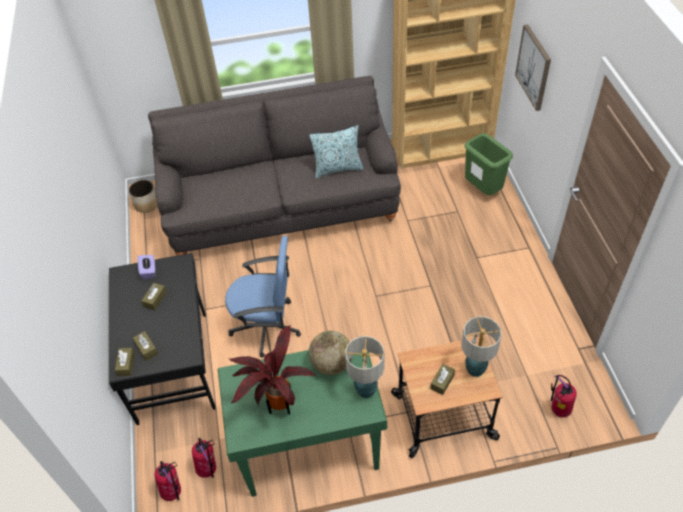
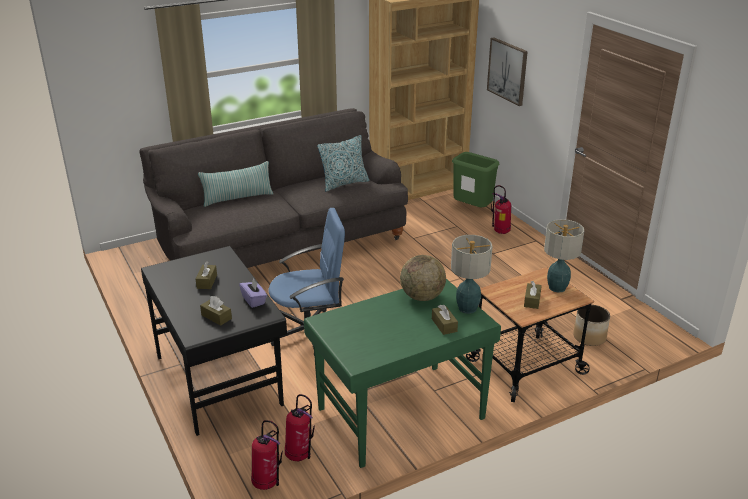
camera: 20 degrees left, 20 degrees down
(126, 364) = (199, 332): brown tissue box -> brown tissue box (444, 325)
(146, 204) = (130, 262): planter -> planter (589, 337)
(149, 271) = (189, 263): purple tissue box -> purple tissue box (254, 300)
(233, 172) = (238, 198): none -> pillow
(278, 403) = (384, 331): potted plant -> none
(558, 410) = (629, 343): fire extinguisher -> fire extinguisher (500, 232)

